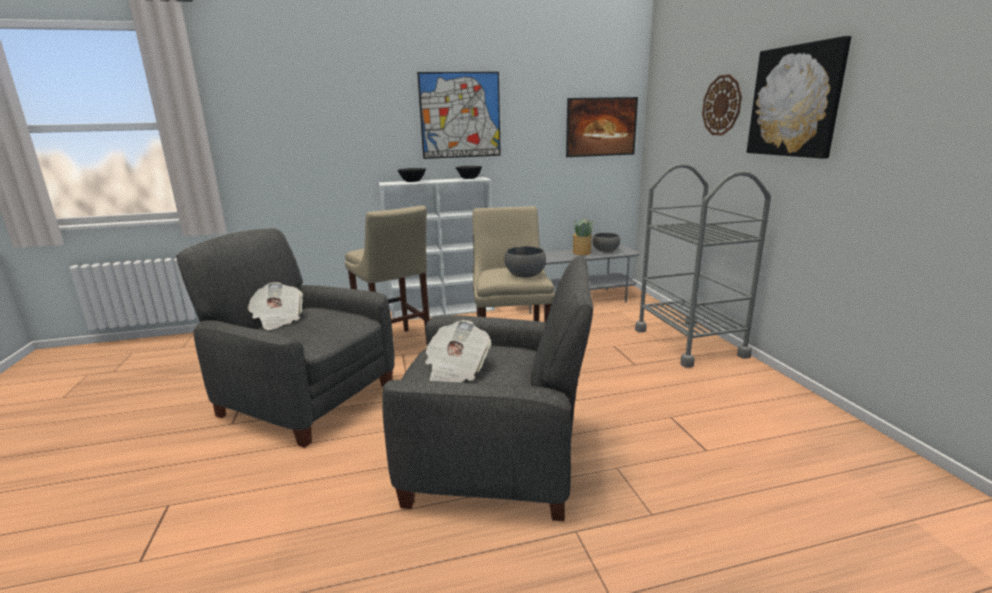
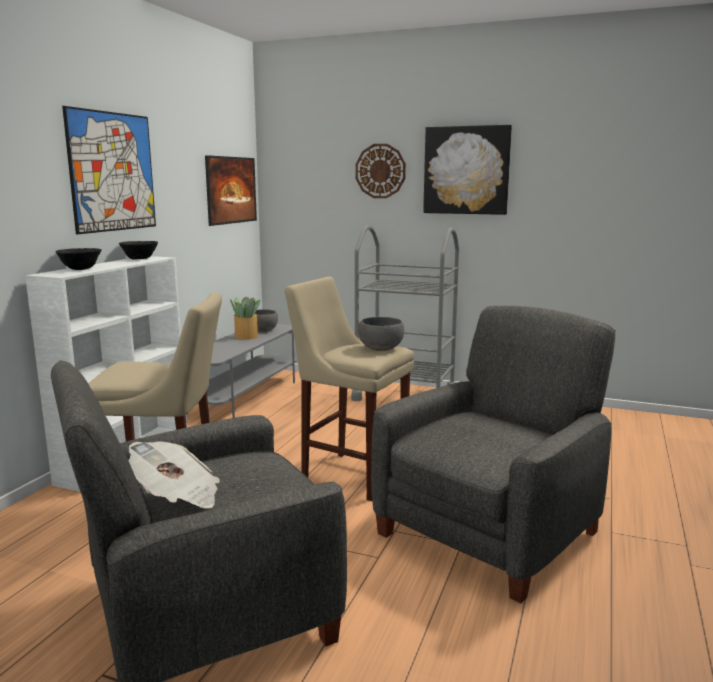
camera: 55 degrees left, 5 degrees down
(456, 370) = (486, 441): newspaper -> none

